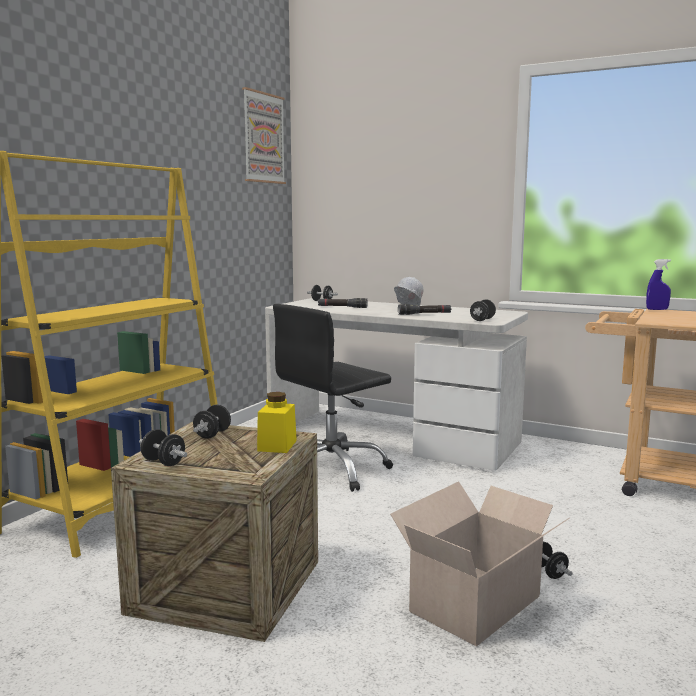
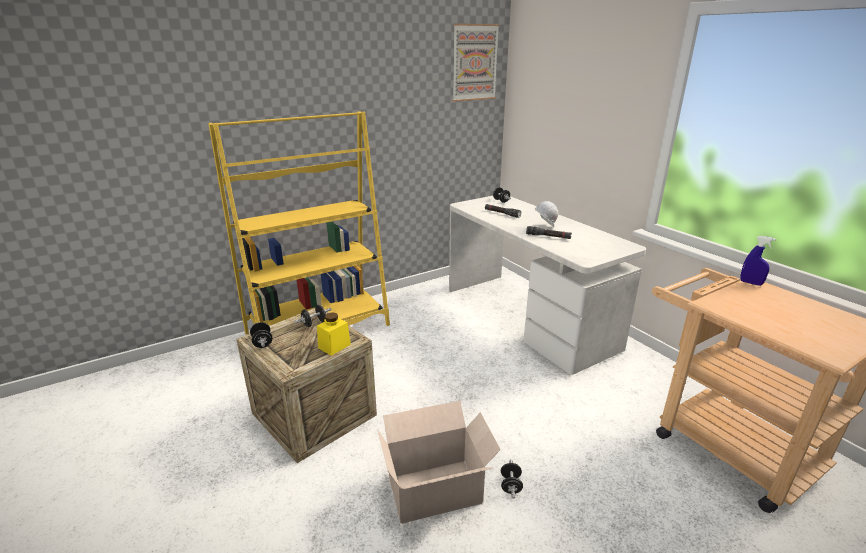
camera: 30 degrees right, 15 degrees up
(331, 470) = (457, 337): black office chair -> none
(482, 320) = (581, 256): black dumbbell -> none

